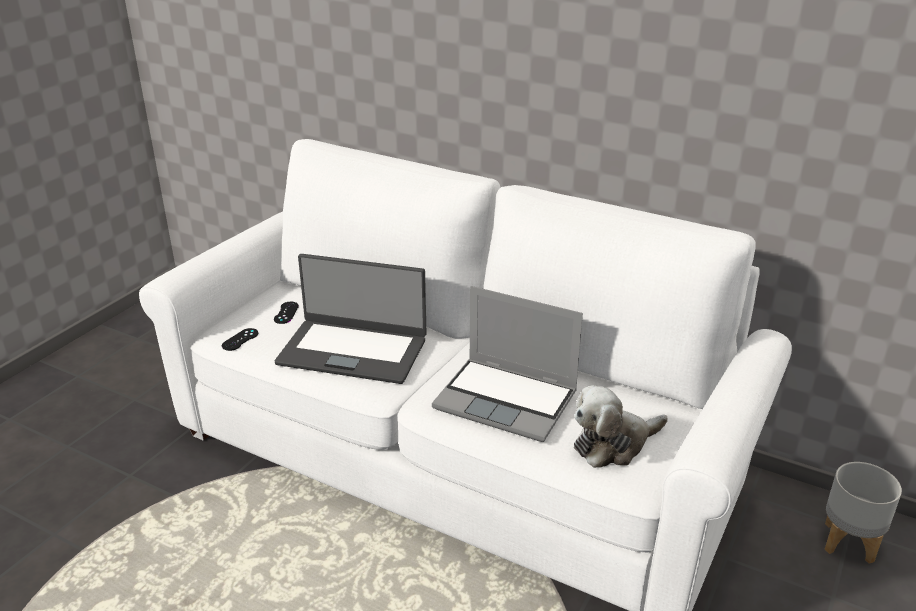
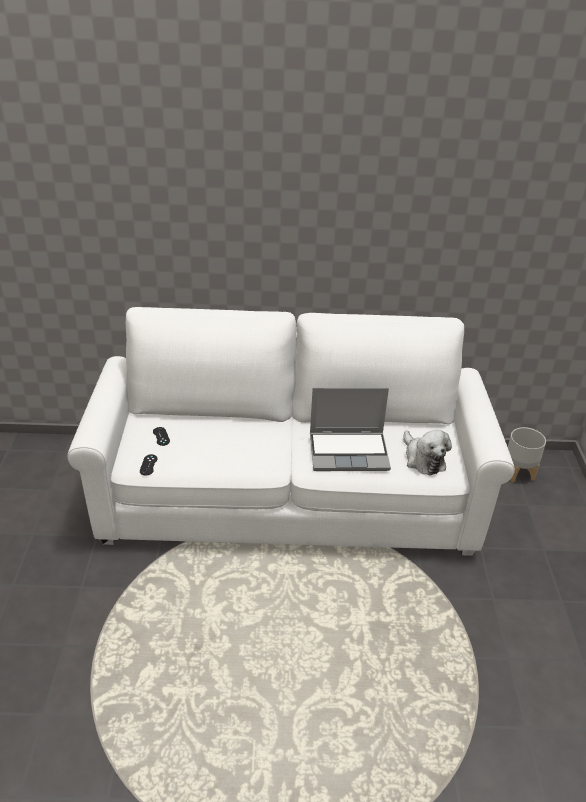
camera: 30 degrees left, 5 degrees up
(353, 350) = (231, 449): laptop -> none
(613, 444) = (423, 459): plush toy -> plush toy turned 60 degrees counterclockwise

